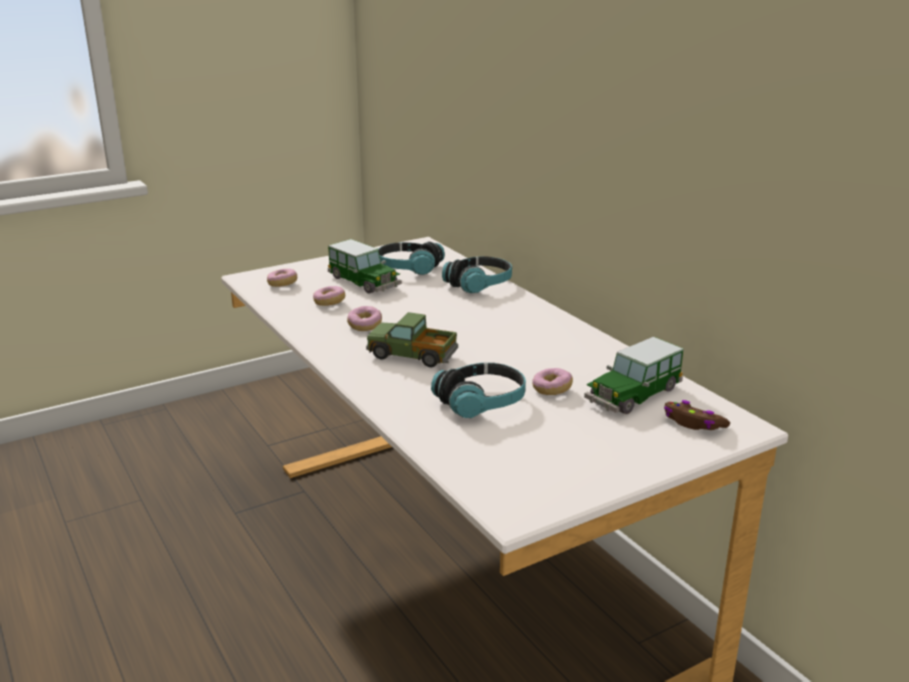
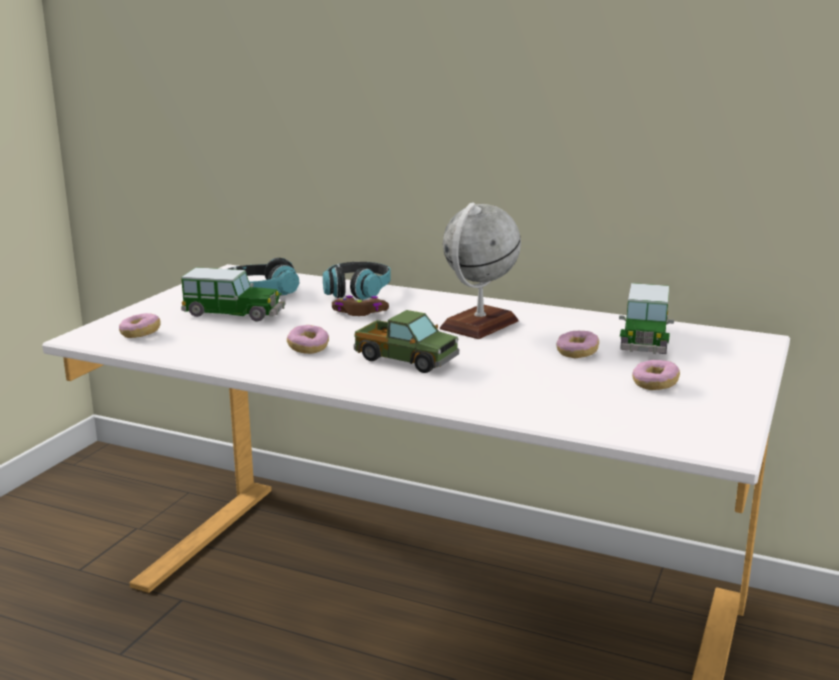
camera: 35 degrees left, 5 degrees down
(329, 303) = (230, 338): donut -> donut (655, 384)
(412, 356) = (405, 360): toy truck -> toy truck turned 135 degrees counterclockwise
(481, 402) = (539, 378): headphones -> none
(519, 340) = (479, 325): none -> globe
(693, 423) = (722, 347): brown game controller -> brown game controller (359, 313)

